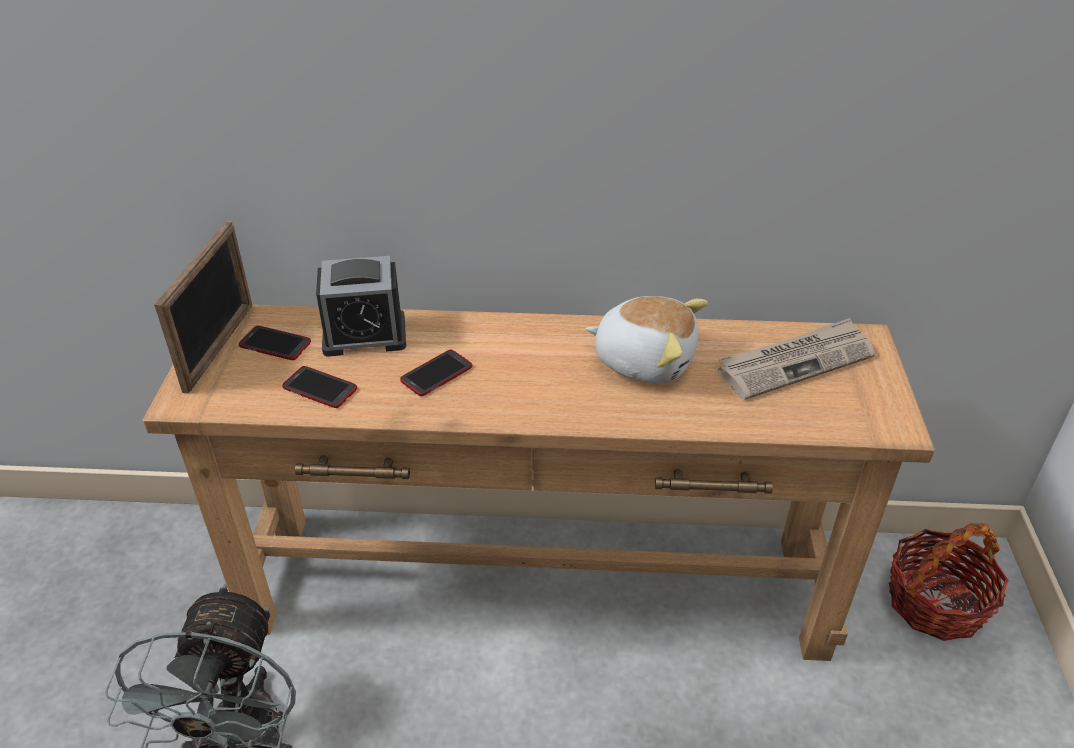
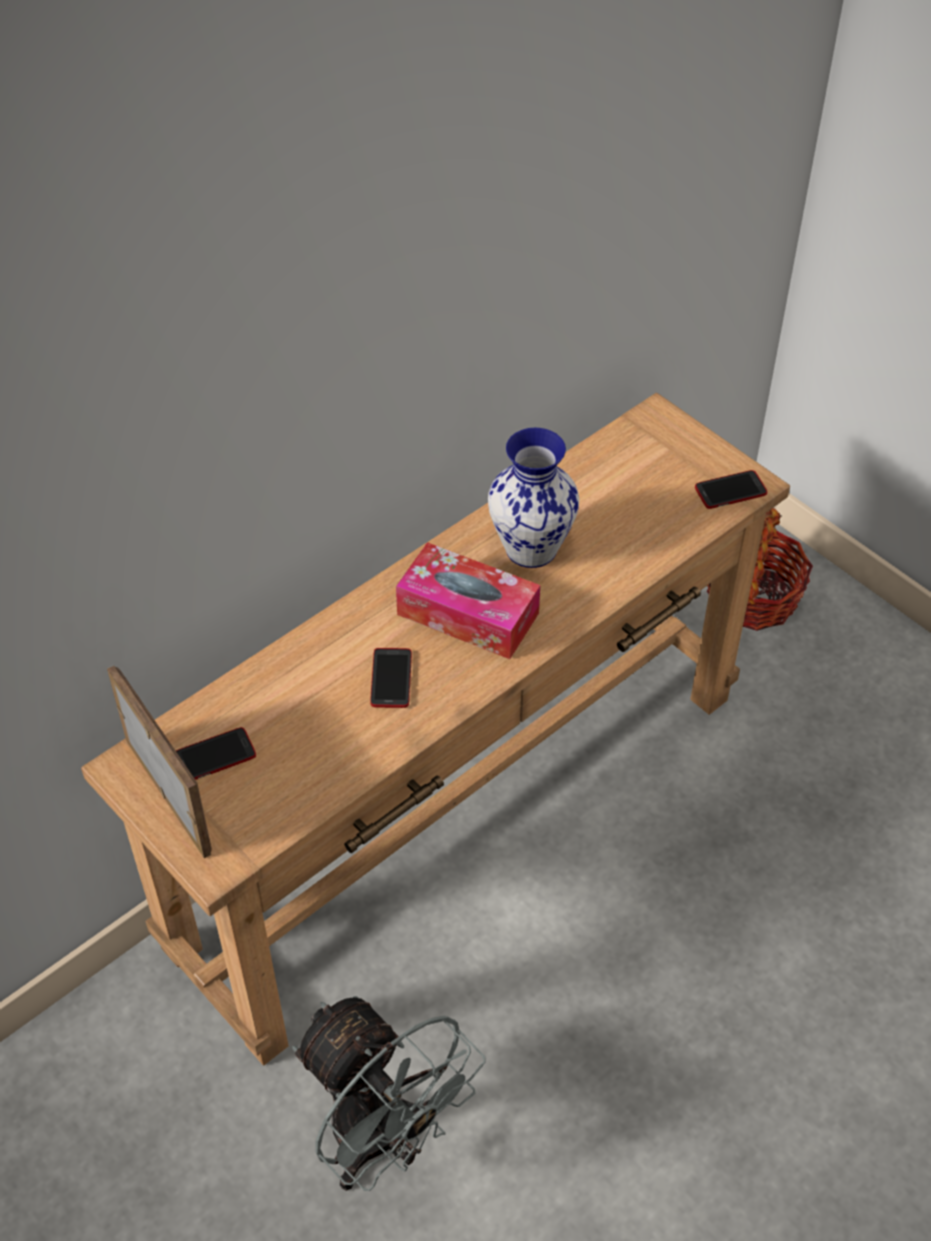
camera: 45 degrees left, 10 degrees up
(320, 388) = (316, 763): phone -> phone (730, 491)
(364, 335) = (280, 689): alarm clock -> none
(543, 370) = (468, 614): none -> tissue box
(644, 360) = (529, 548): plush toy -> vase
(795, 362) = (633, 473): newspaper -> none

